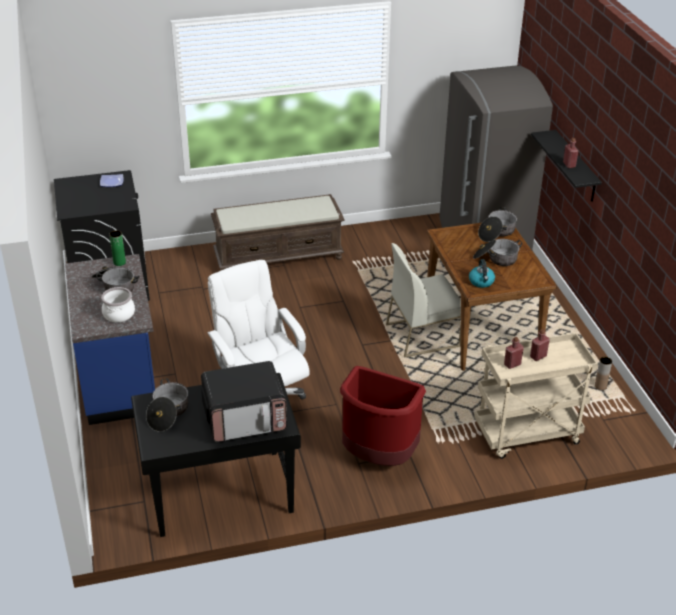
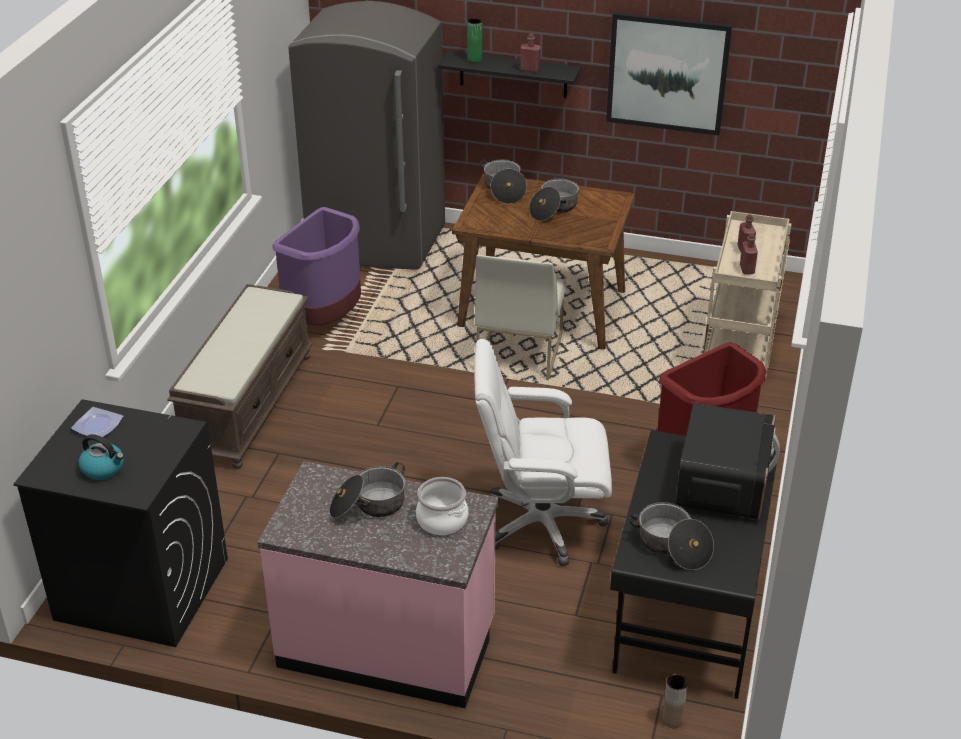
camera: 60 degrees left, 0 degrees up
(119, 262) = (309, 485): green vase -> green vase (474, 60)
(120, 379) = (387, 645): blue counter -> pink counter
(384, 250) = (326, 317): none -> purple trash can
(481, 282) = (589, 233): kettle -> kettle (104, 468)
(600, 386) = (697, 275): brown vase -> brown vase (672, 720)
(635, 217) = (667, 73): none -> picture

